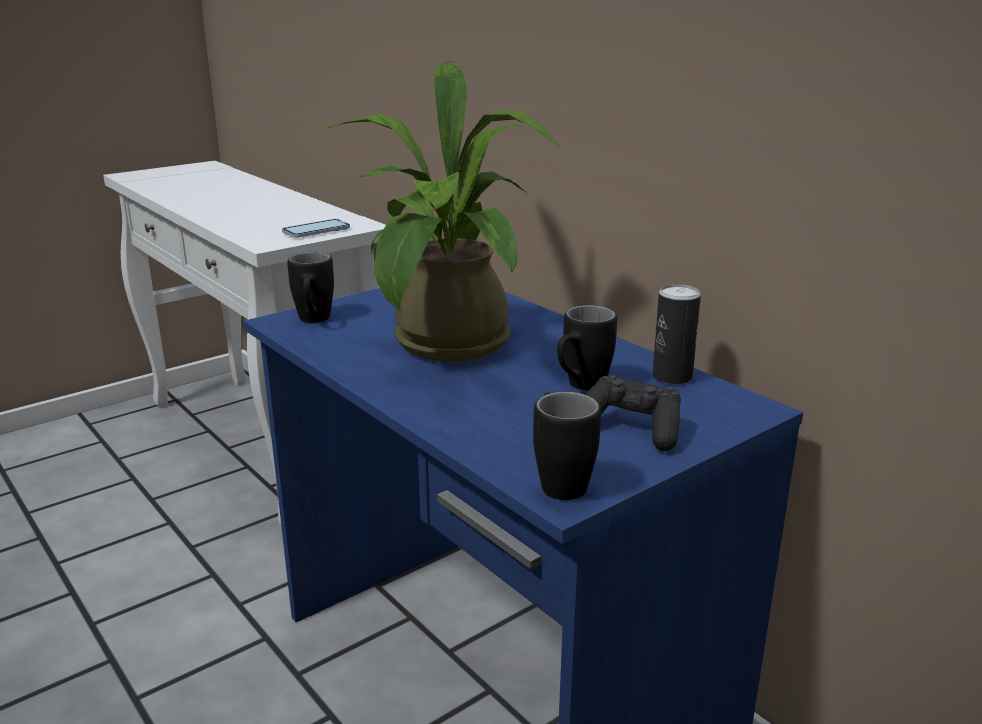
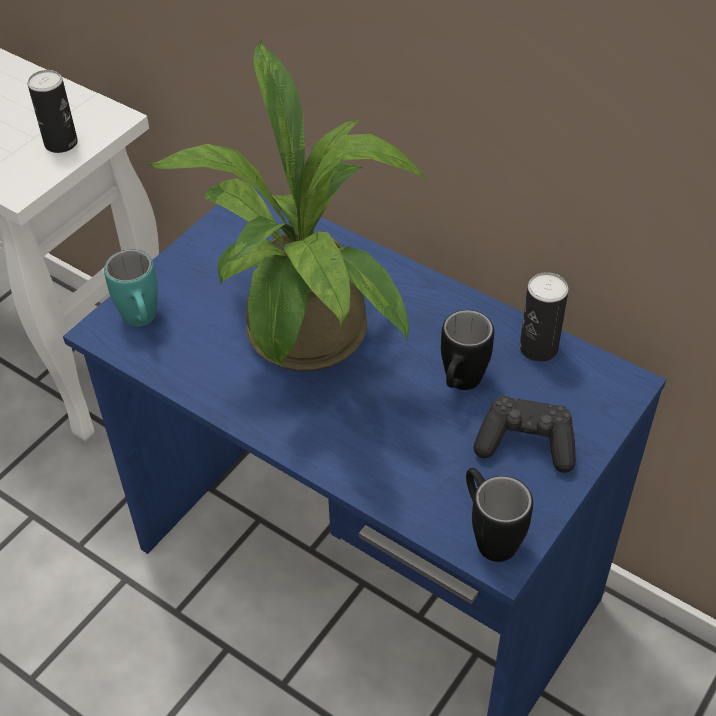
camera: 15 degrees left, 25 degrees up
(313, 321) = (142, 322): black mug -> turquoise mug
(316, 231) = (61, 143): phone -> can

